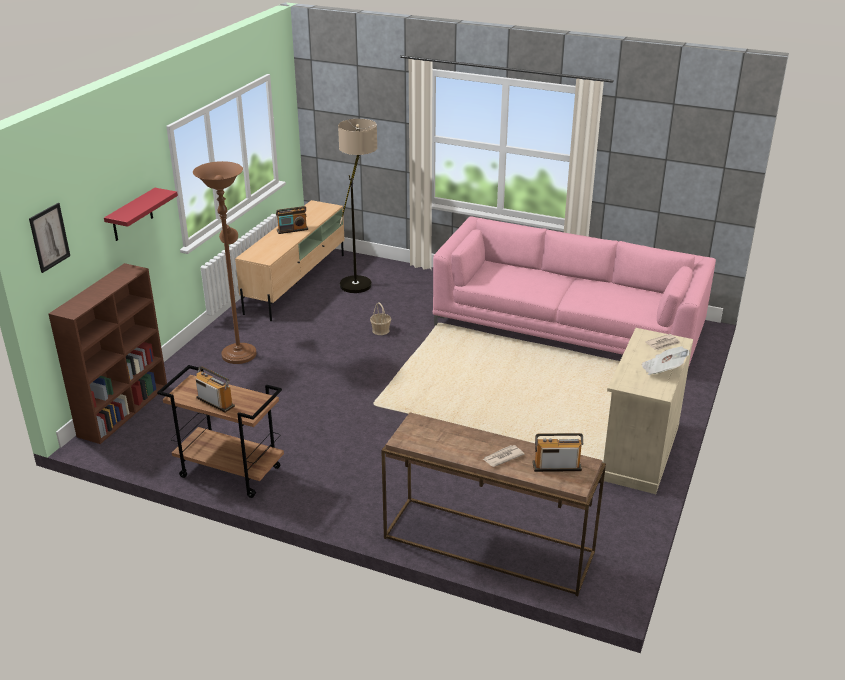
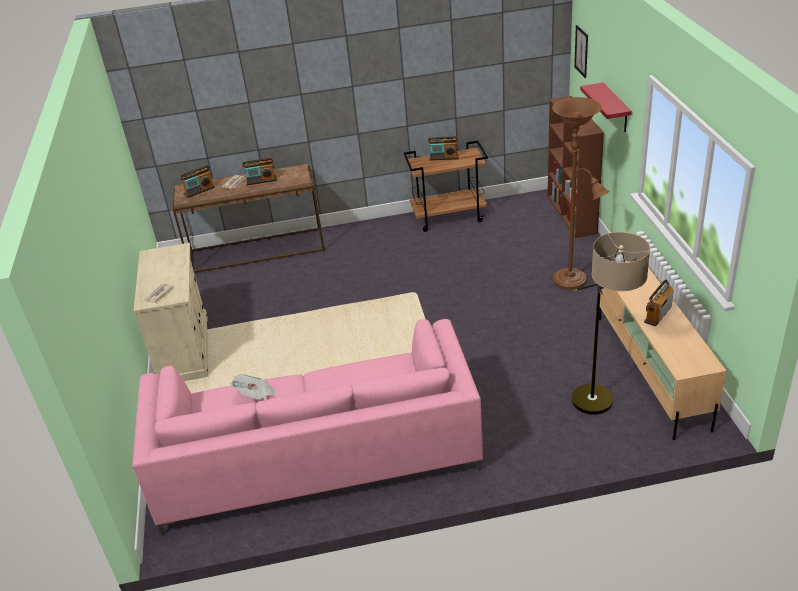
camera: 150 degrees right, 5 degrees up
(381, 330) = (493, 358): basket -> none
(465, 443) = (261, 181): none -> radio
(663, 370) = (152, 271): newspaper -> newspaper (256, 395)

